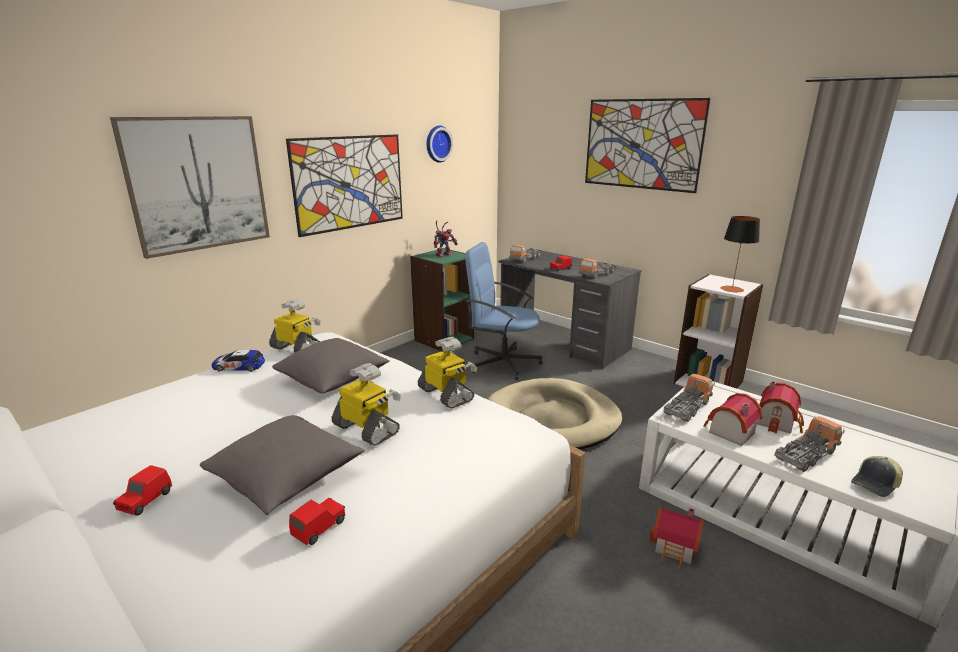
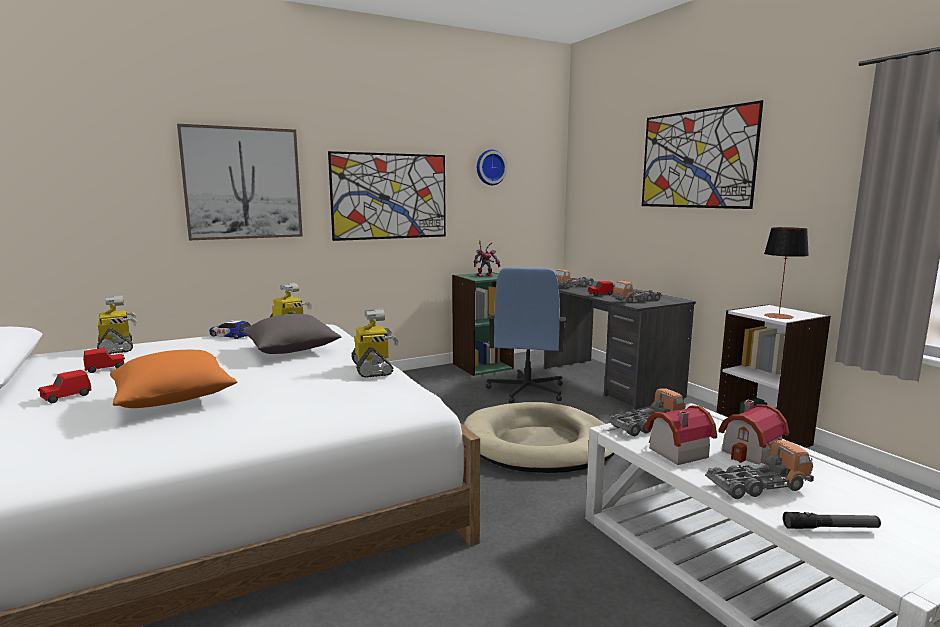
camera: 20 degrees right, 10 degrees down
(287, 478) = (174, 399): grey pillow -> orange pillow
(319, 528) = (157, 430): red toy car -> red toy car (105, 368)
(367, 429) = (271, 378): toy robot -> toy robot (117, 348)
(503, 363) = (526, 391): blue office chair -> blue office chair turned 120 degrees counterclockwise
(676, 549) = (582, 581): toy house -> none
(876, 484) = (830, 528): cap -> flashlight

